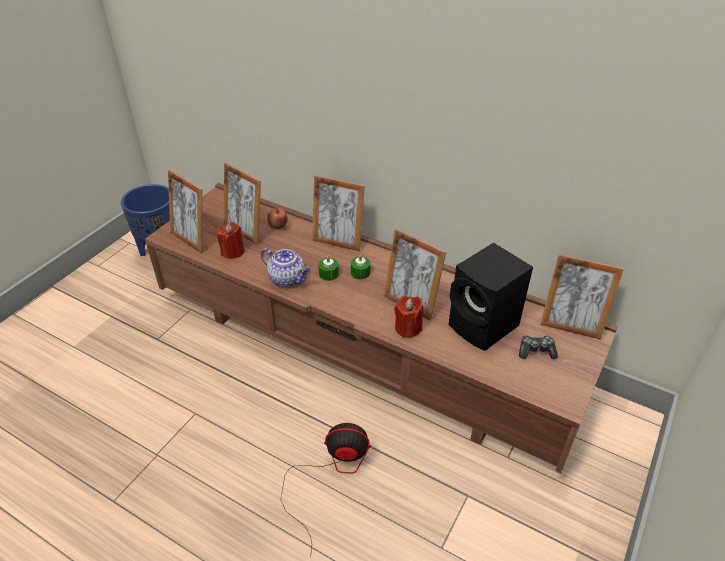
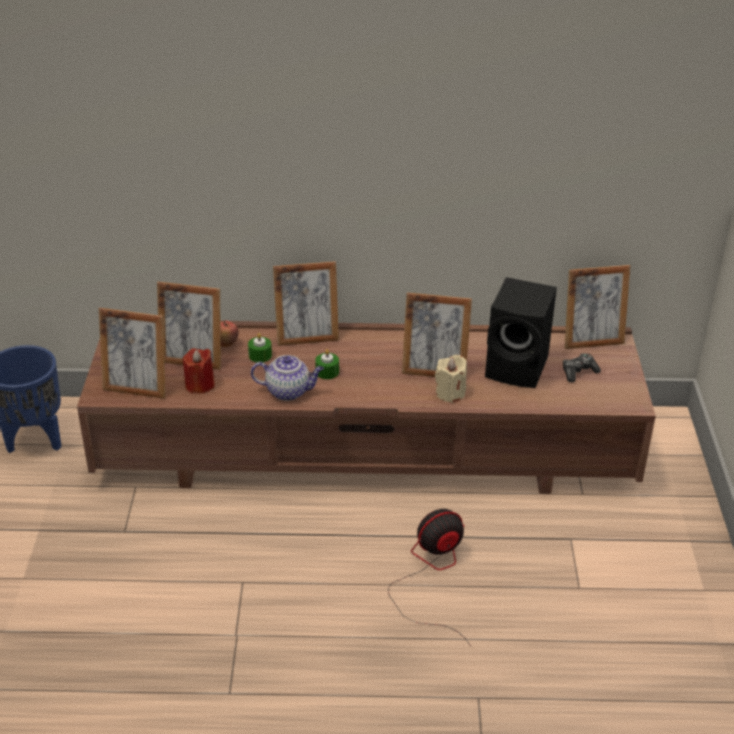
camera: 30 degrees left, 5 degrees down
(360, 272) = (359, 360): green candle -> green candle (260, 355)
(408, 328) = (450, 393): red candle -> beige candle

